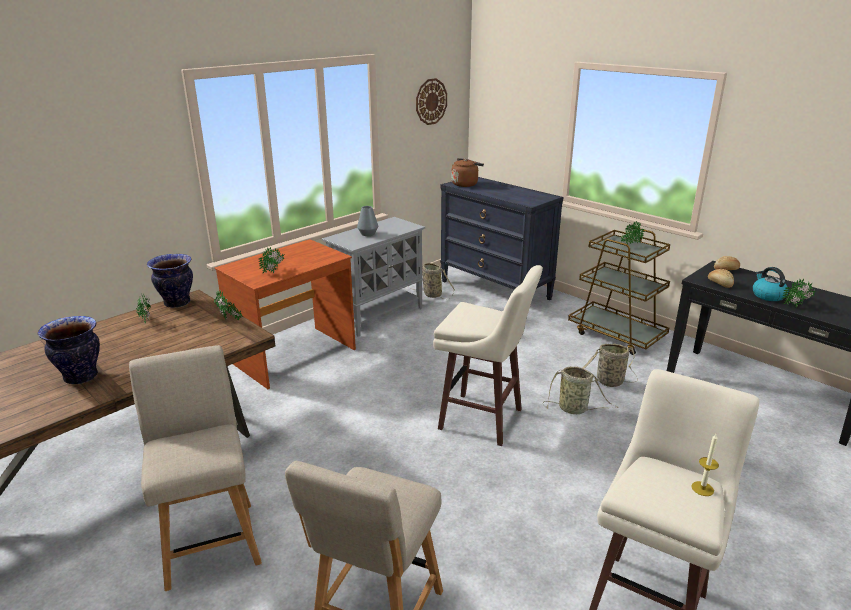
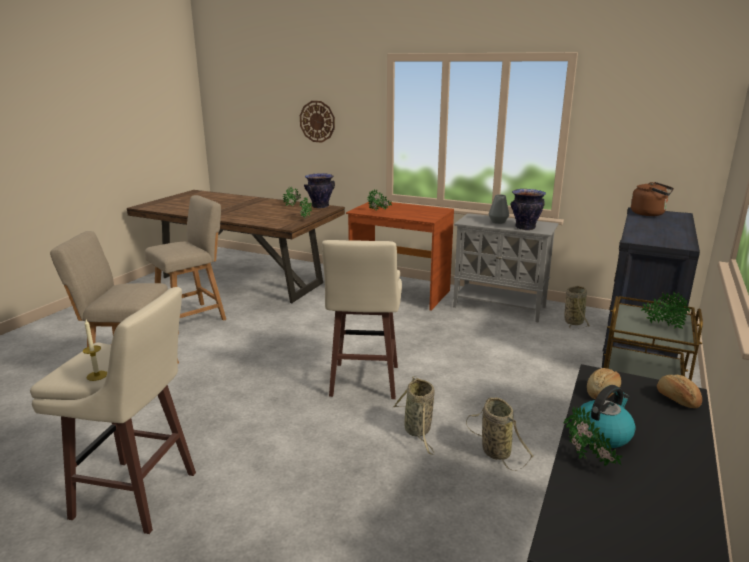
camera: 70 degrees right, 5 degrees down
(82, 377) = (223, 210): vase -> vase (525, 228)
(431, 101) = (659, 113): wall clock -> wall clock (317, 121)

